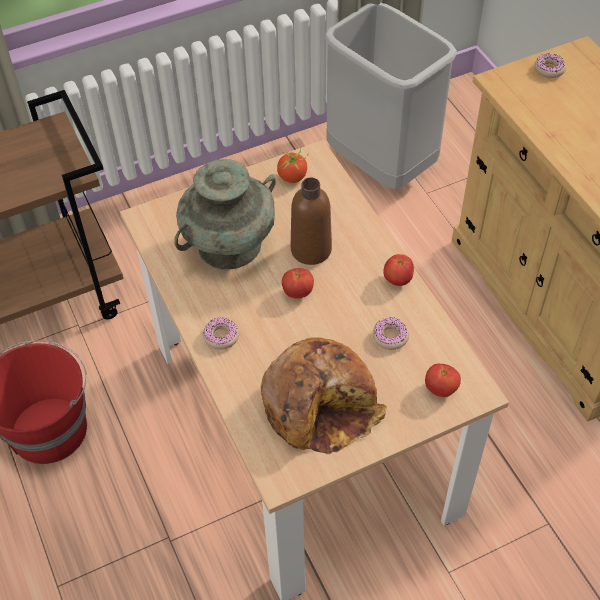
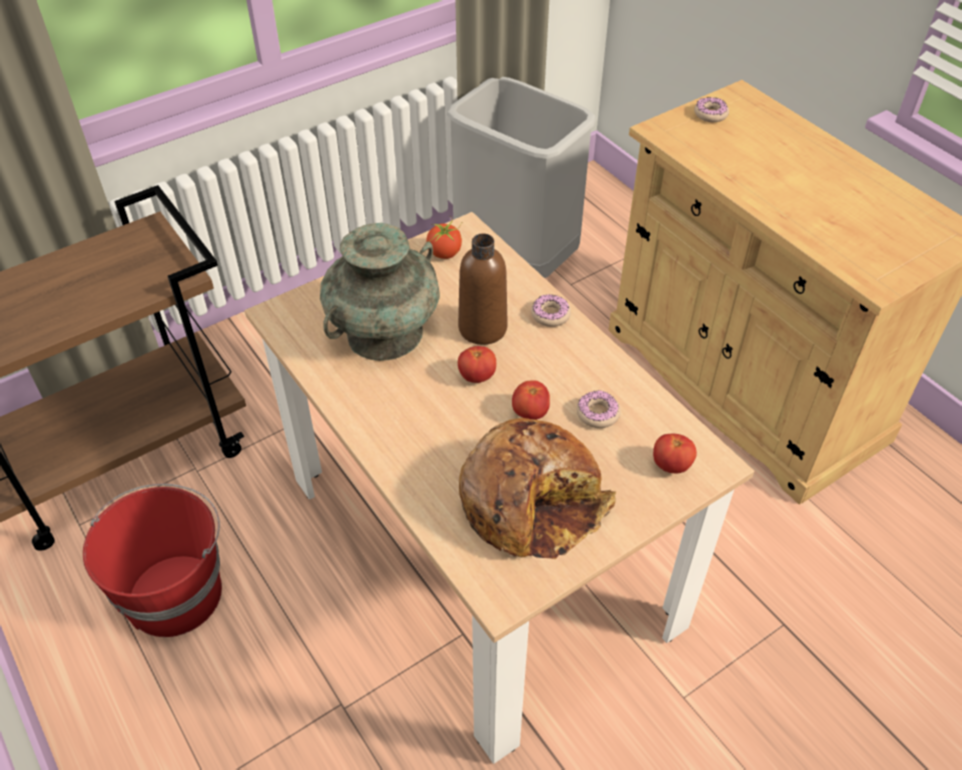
camera: 10 degrees left, 5 degrees down
(221, 336) = (394, 436): donut -> donut (550, 315)
(397, 279) = (591, 350): tomato -> tomato (530, 413)

